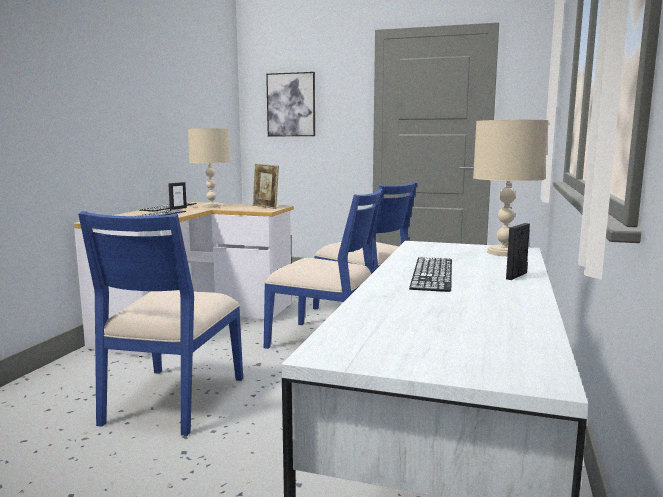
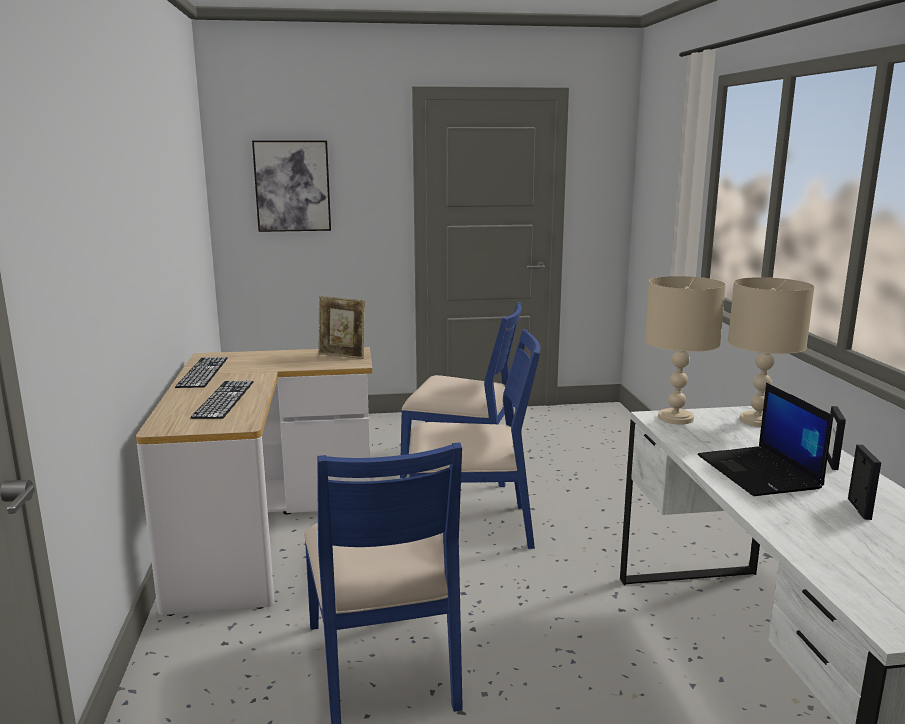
camera: 25 degrees left, 5 degrees up
(178, 208) = (225, 375): picture frame -> picture frame (858, 509)
(211, 206) = (262, 363): beige table lamp -> beige table lamp (675, 418)
(432, 273) = (760, 472): keyboard -> laptop

